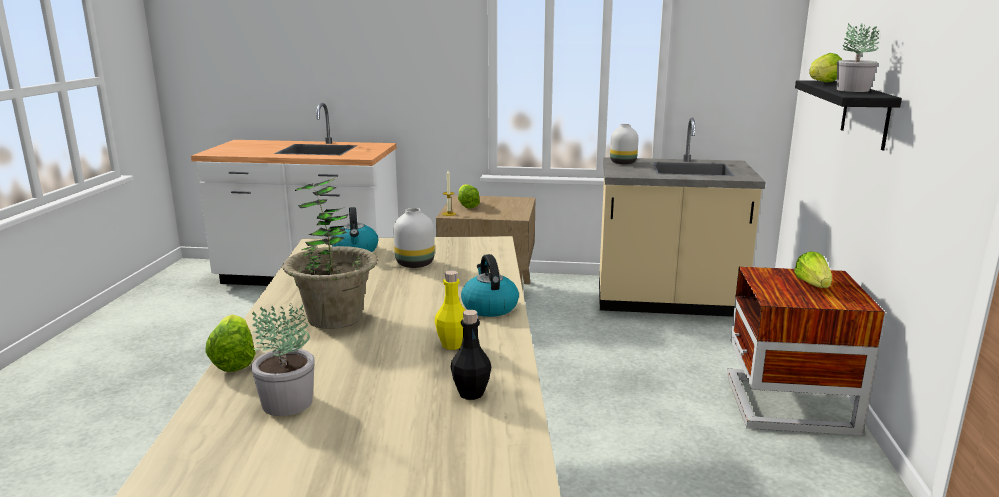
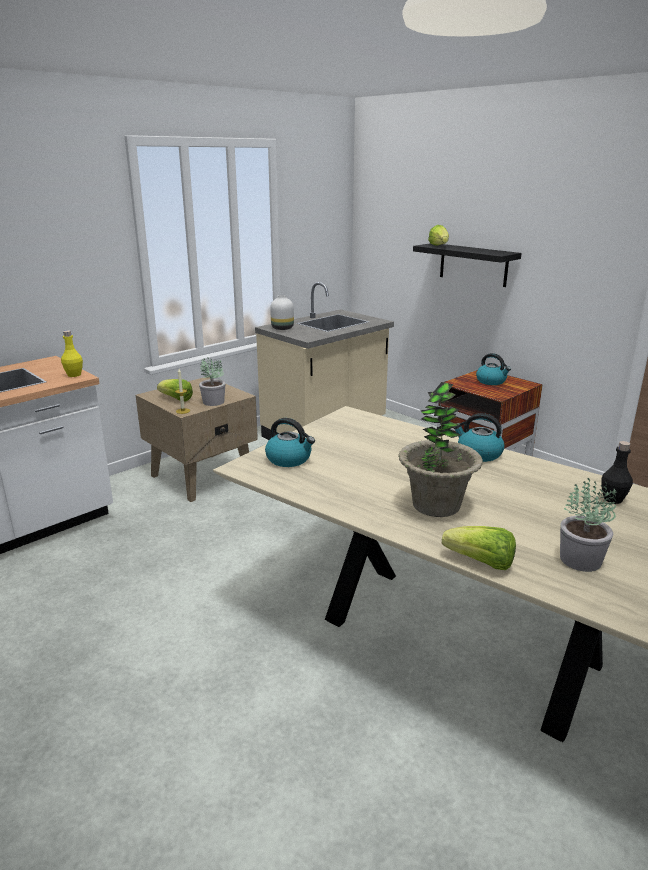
camera: 50 degrees left, 5 degrees up
(414, 264) = (356, 449): white vase -> none
(452, 345) = (532, 482): yellow bottle -> yellow bottle (74, 375)
(813, 285) = (491, 381): lettuce -> kettle
(852, 90) = (479, 250): potted plant -> potted plant (213, 402)

